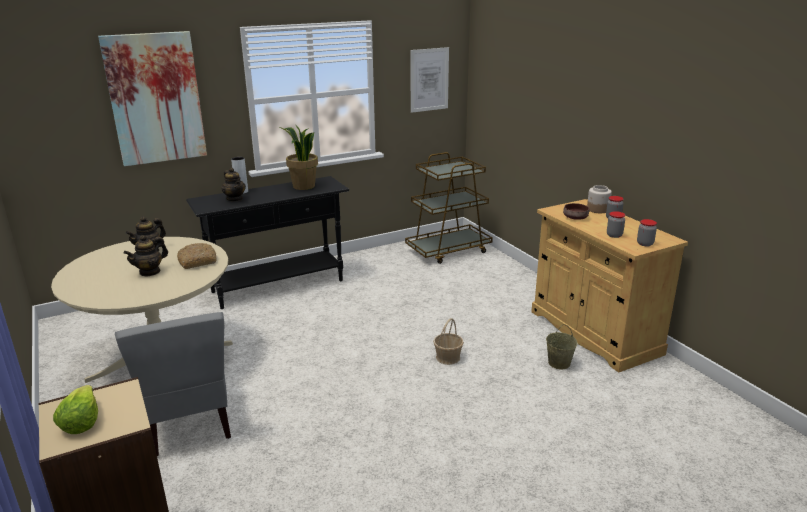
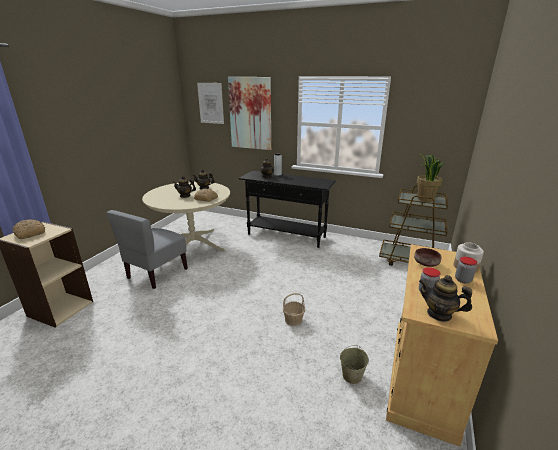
camera: 50 degrees right, 0 degrees up
(81, 422) = (29, 233): lettuce -> bread
(303, 186) = (308, 180): potted plant -> potted plant (425, 199)
(429, 80) = (436, 127): picture -> picture (211, 103)
(645, 244) = (439, 314): jar -> teapot

